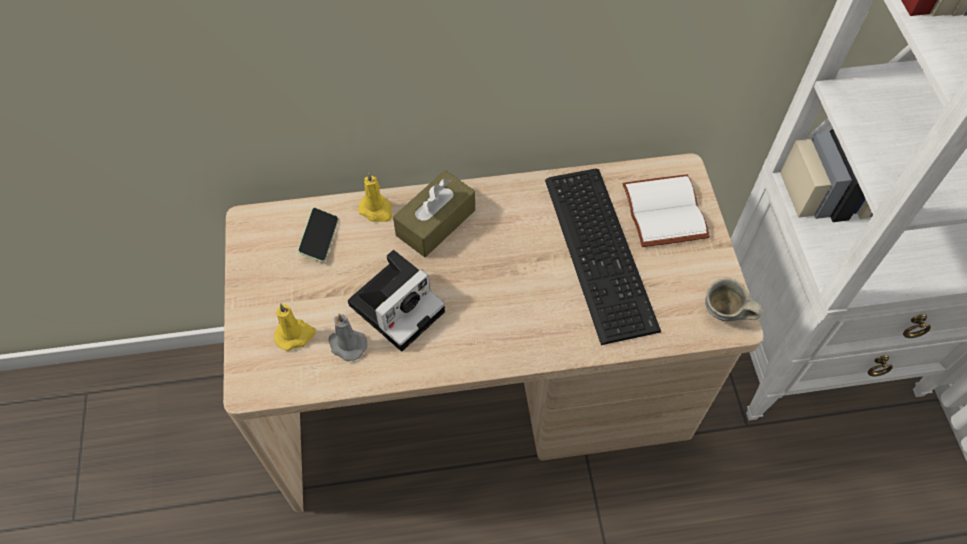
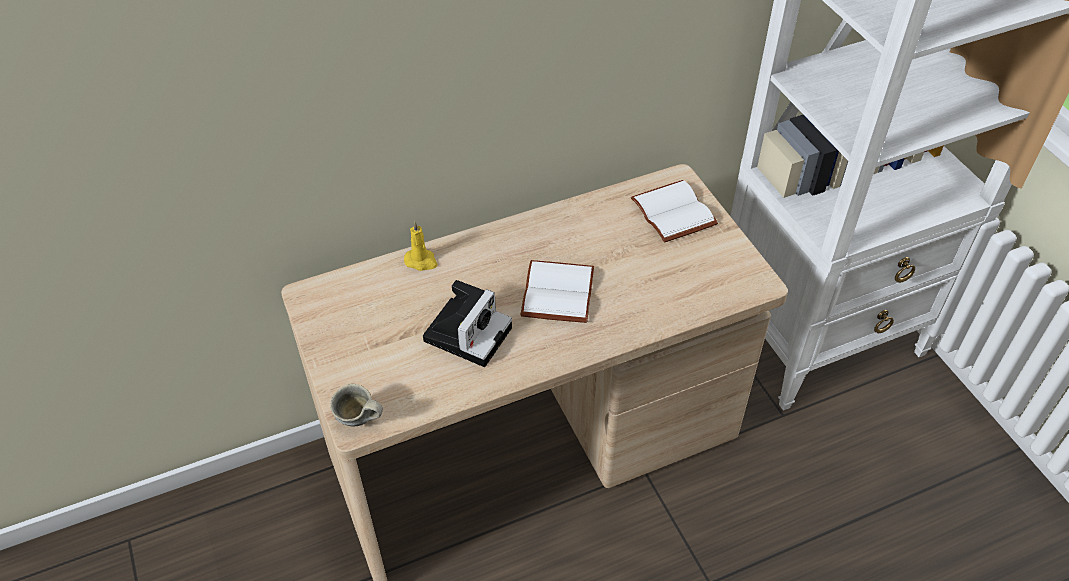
camera: 15 degrees left, 10 degrees down
(295, 335) = (383, 375): yellow candle -> none
(319, 239) = (377, 295): phone -> none
(346, 344) = (433, 373): grey candle -> none
(435, 223) = (478, 260): brown tissue box -> none
(505, 279) = (555, 291): none -> white book
(602, 249) = (631, 252): keyboard -> none
(723, 315) = (750, 280): grey mug -> grey mug (358, 422)

